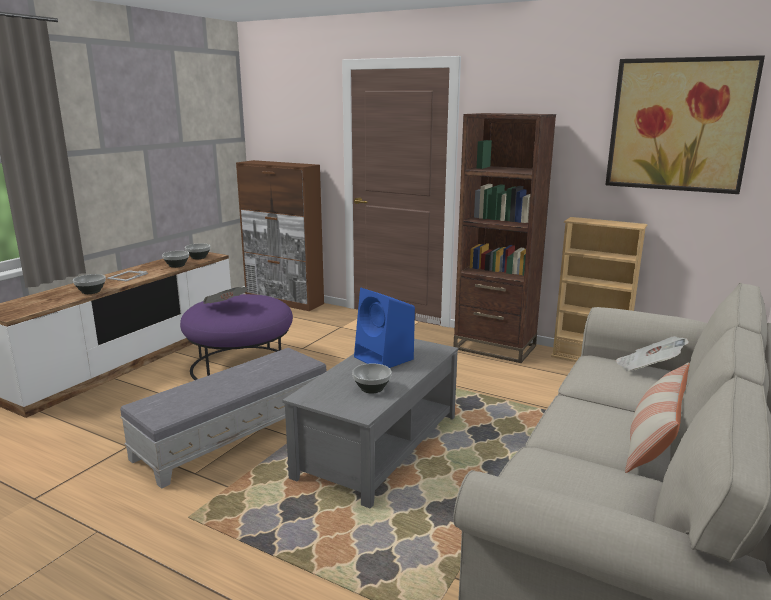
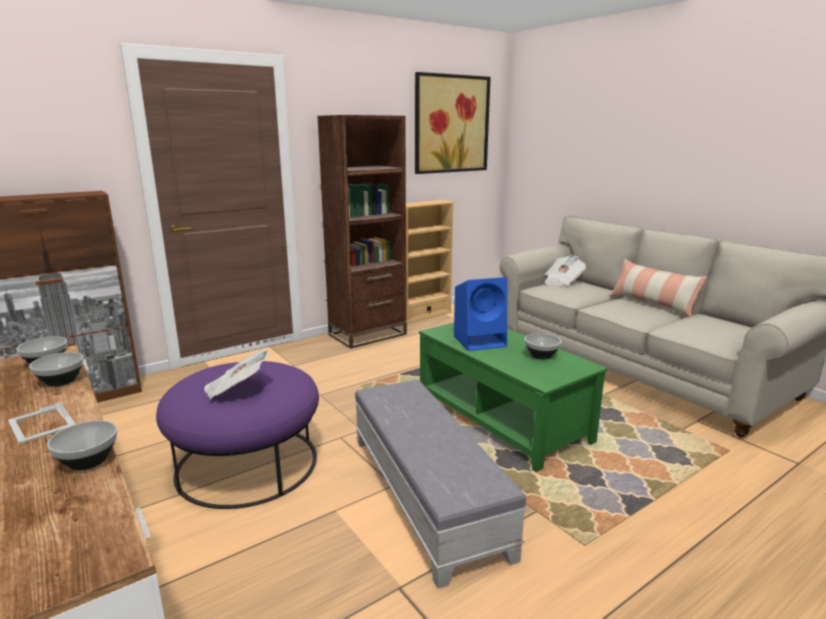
camera: 65 degrees left, 0 degrees up
(380, 447) = (502, 418): grey coffee table -> green coffee table

